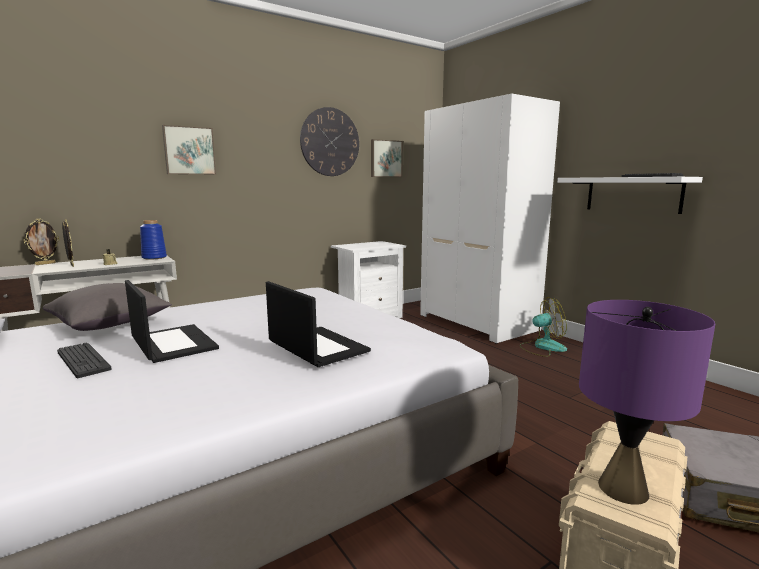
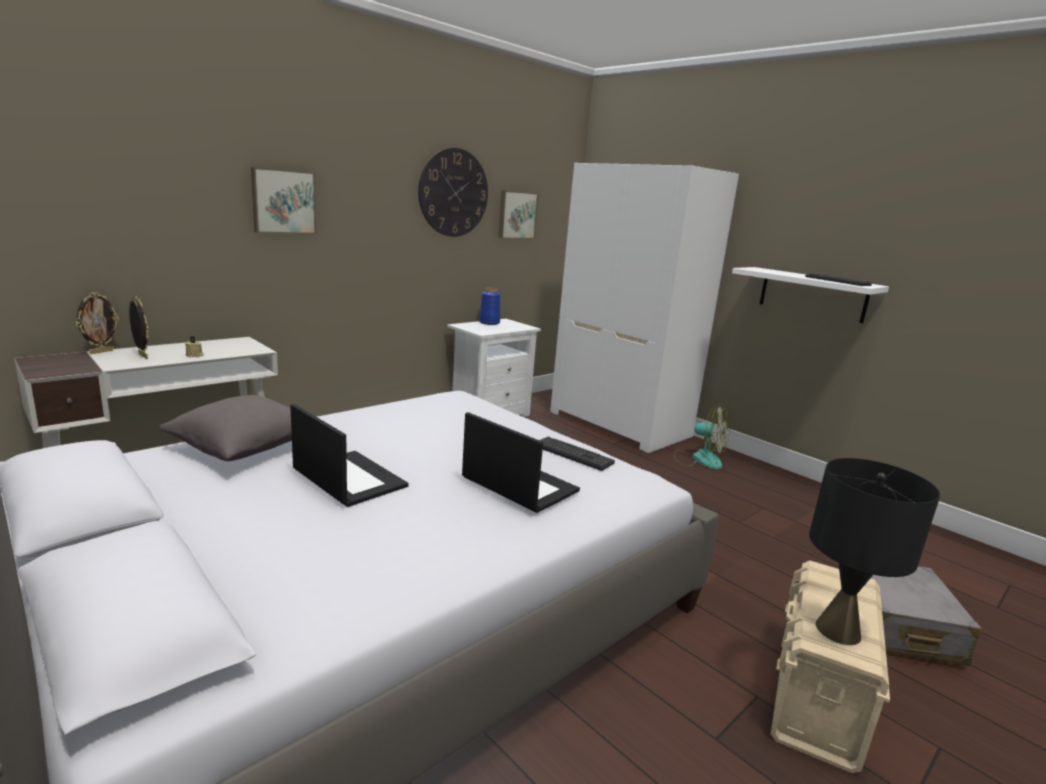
camera: 10 degrees left, 5 degrees up
(83, 360) = (258, 503): keyboard -> keyboard (573, 454)
(154, 257) = (243, 344): blue vase -> blue vase (489, 323)
(542, 347) = (699, 459): fan -> fan turned 45 degrees clockwise
(622, 489) = (837, 630): purple table lamp -> black table lamp

